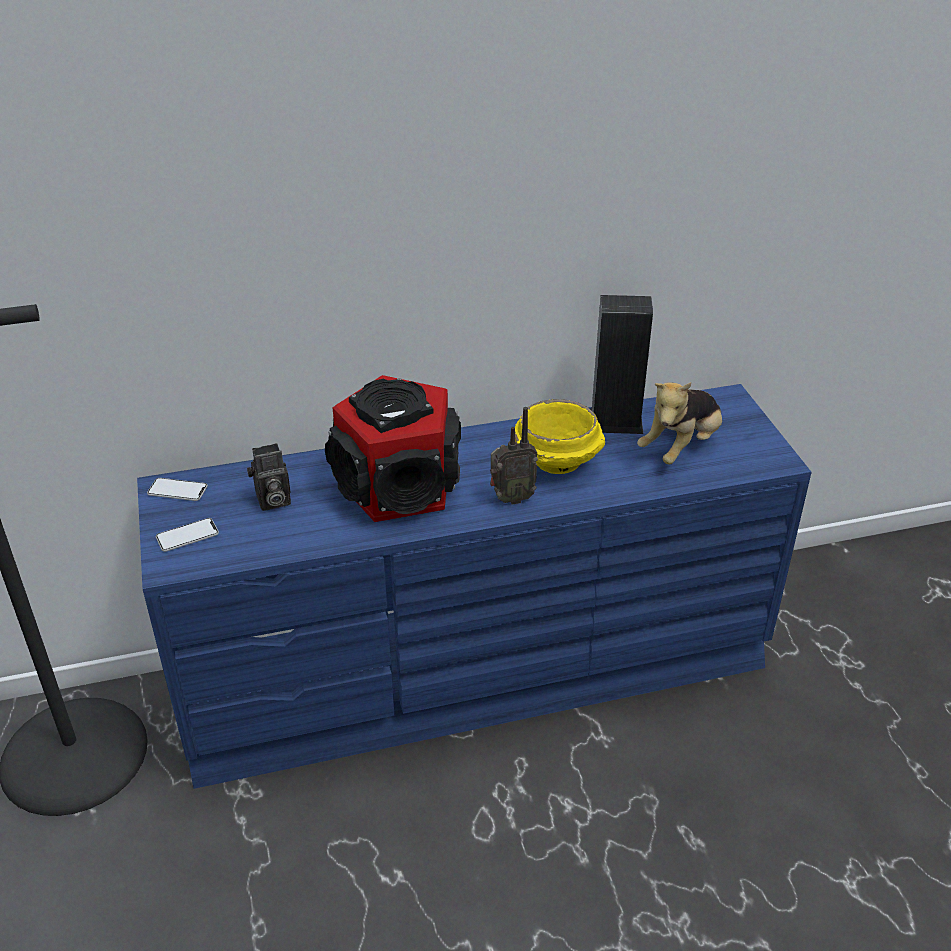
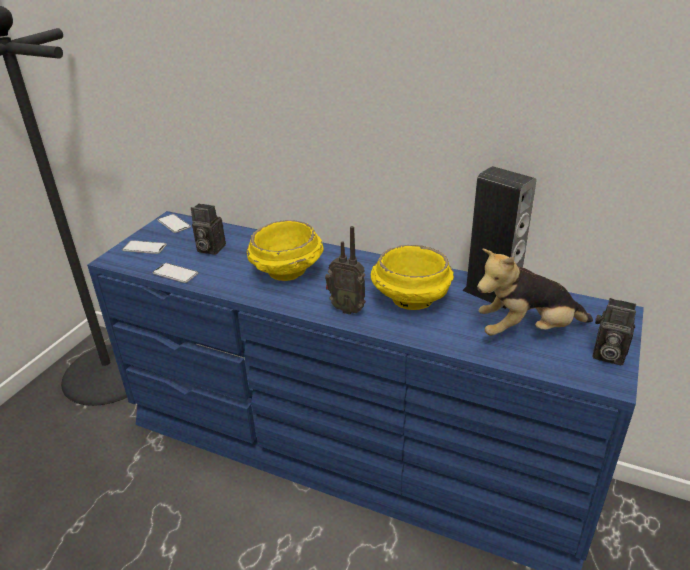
camera: 40 degrees right, 5 degrees down
(277, 547) = (175, 274): none -> phone
(400, 488) = (287, 272): speaker -> yellow bowl
(756, 440) = (606, 354): none -> camera

